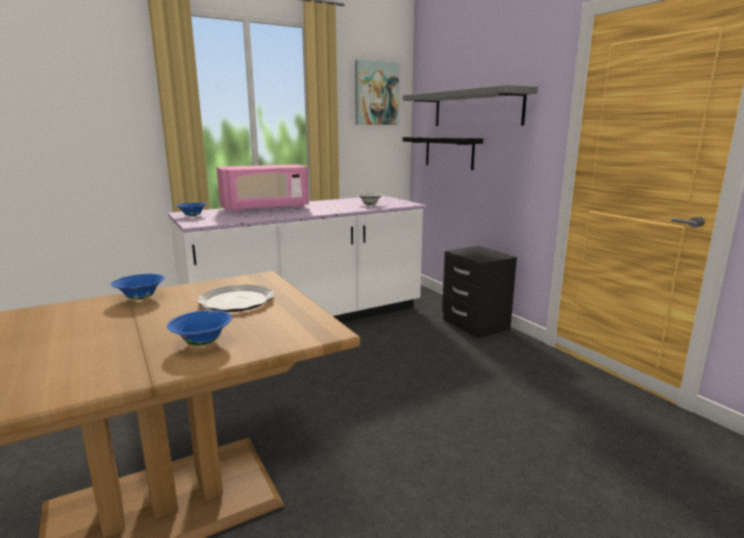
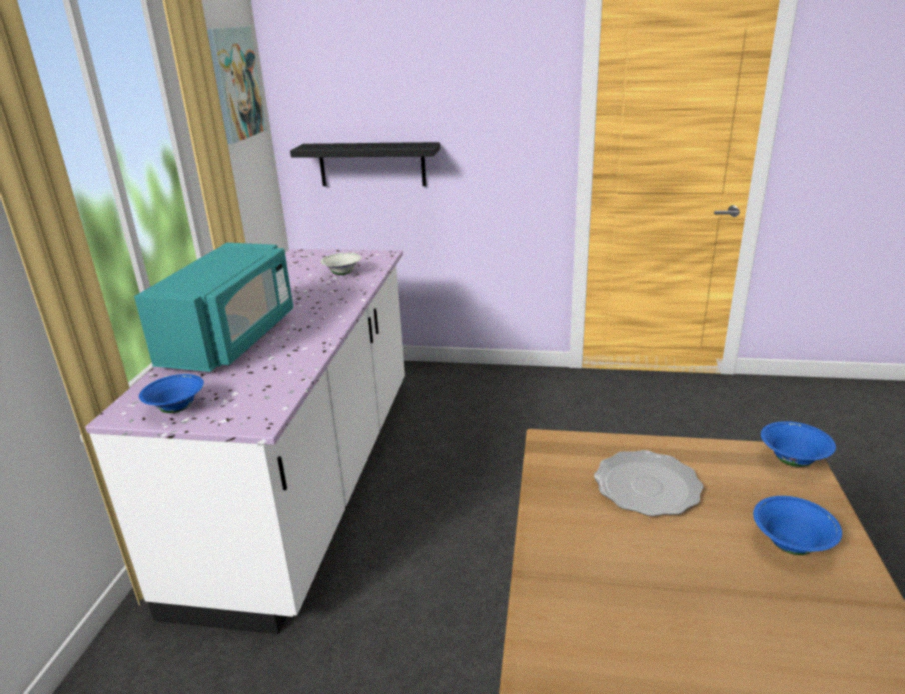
camera: 50 degrees left, 10 degrees up
(140, 298) = (563, 564): blue bowl -> blue bowl (793, 461)
(265, 208) = (232, 339): pink microwave -> turquoise microwave
(475, 324) = (487, 379): black nightstand -> none
(476, 109) = (420, 101): grey shelf -> none

